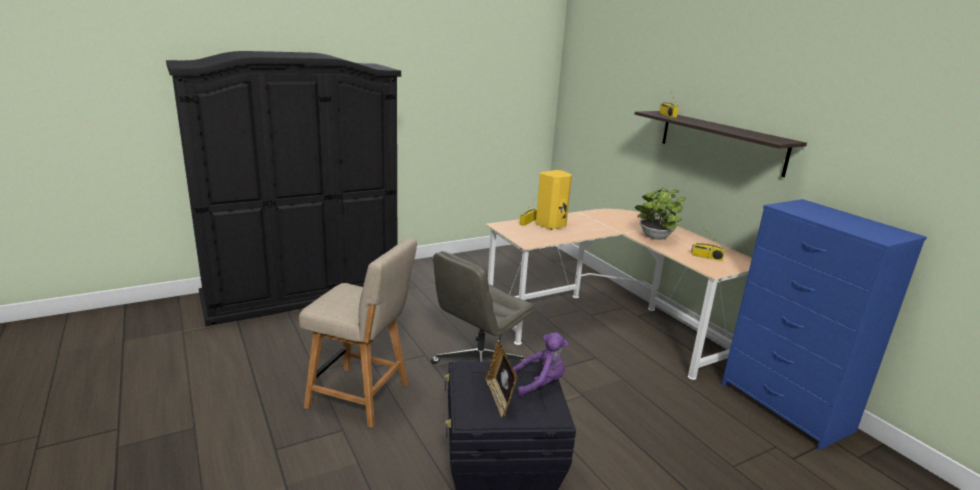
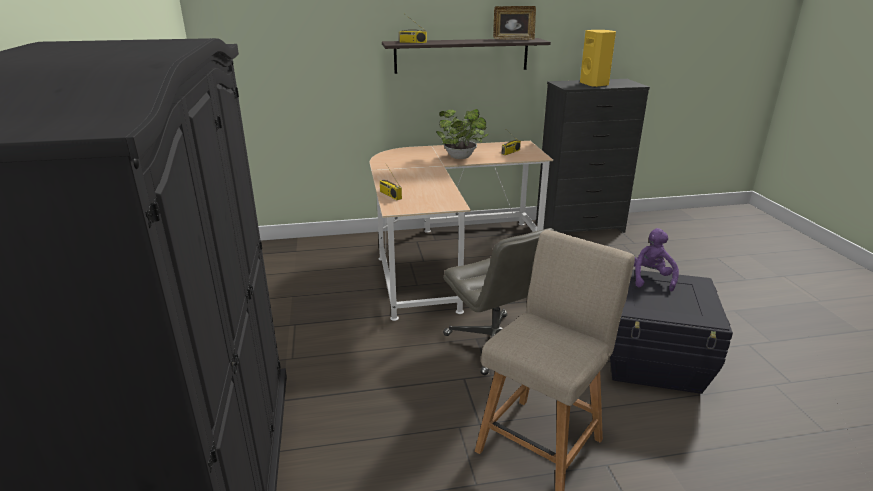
camera: 70 degrees left, 5 degrees up
(499, 398) = (677, 300): picture frame -> picture frame (513, 39)
(551, 225) = (408, 187): yellow speaker -> yellow speaker (595, 85)
(786, 407) = (580, 227): blue dresser -> black dresser

